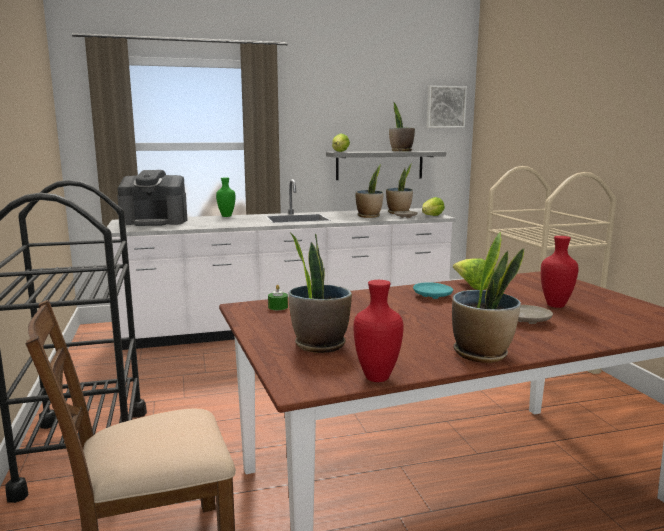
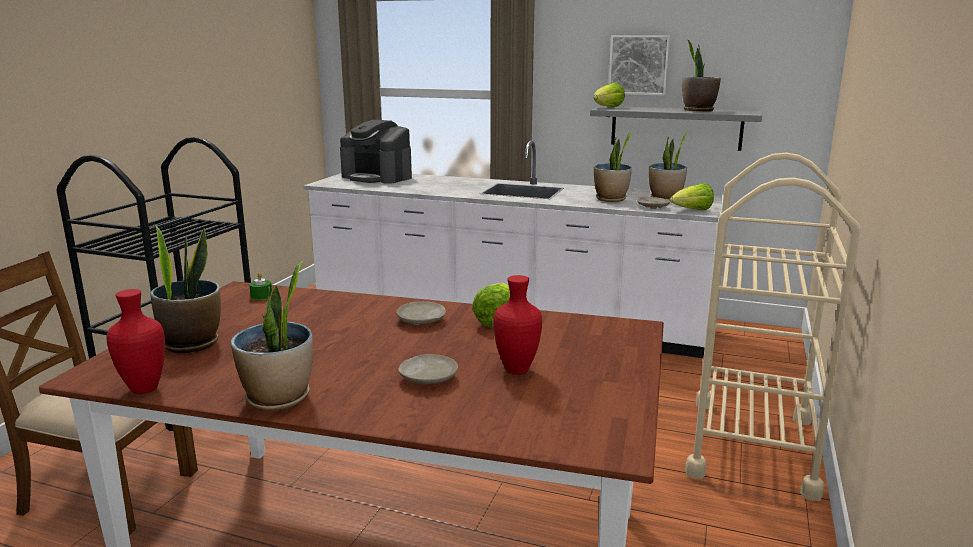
camera: 35 degrees right, 5 degrees up
(226, 216) = (457, 178): green vase -> none
(433, 296) = (421, 320): turquoise plate -> beige plate
(445, 107) = (791, 44): picture -> picture (639, 65)

